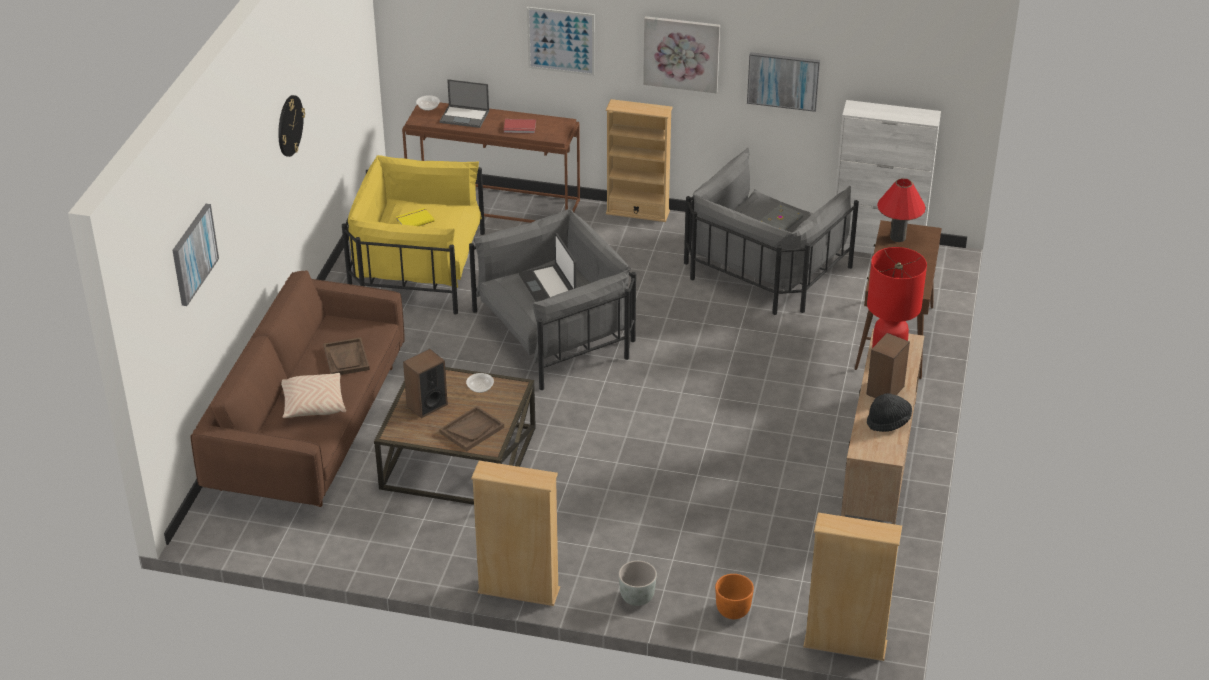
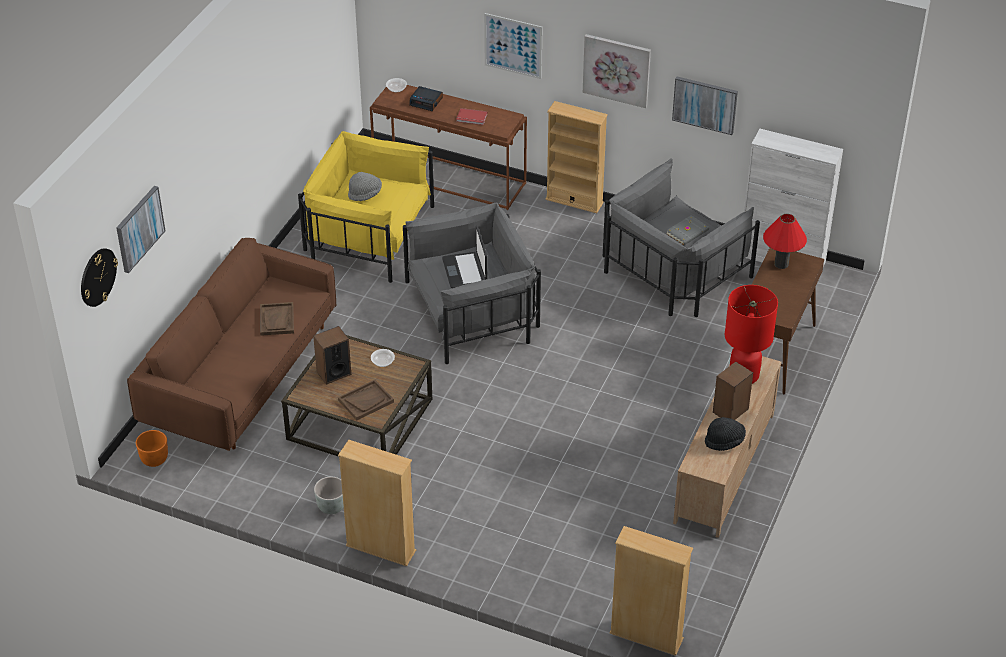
camera: 10 degrees right, 5 degrees up
(289, 125) = (251, 110): wall clock -> wall clock (97, 277)
(313, 405) = (239, 360): beige pillow -> none
(414, 220) = (365, 194): yellow book -> grey hat
(465, 116) = (426, 101): laptop -> alarm clock
(636, 598) = (478, 568): grey planter -> grey planter (331, 507)
(732, 611) = (557, 592): orange planter -> orange planter (154, 460)

